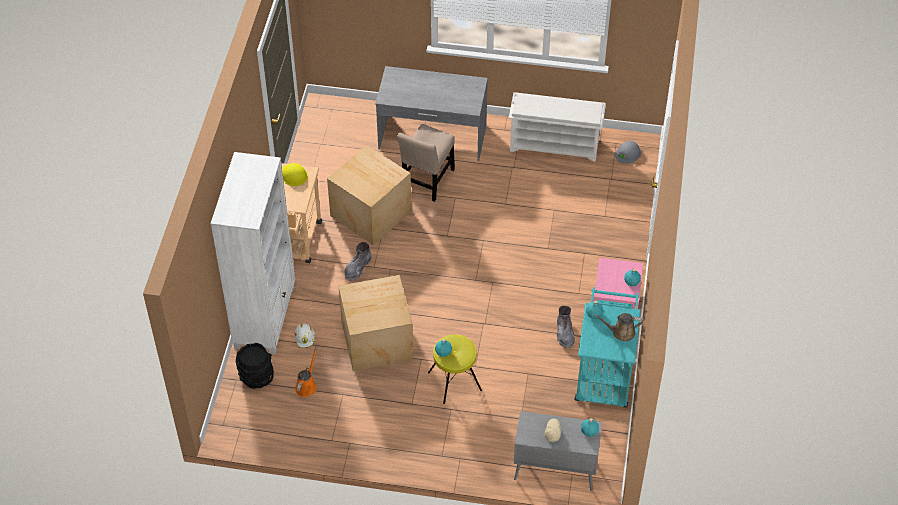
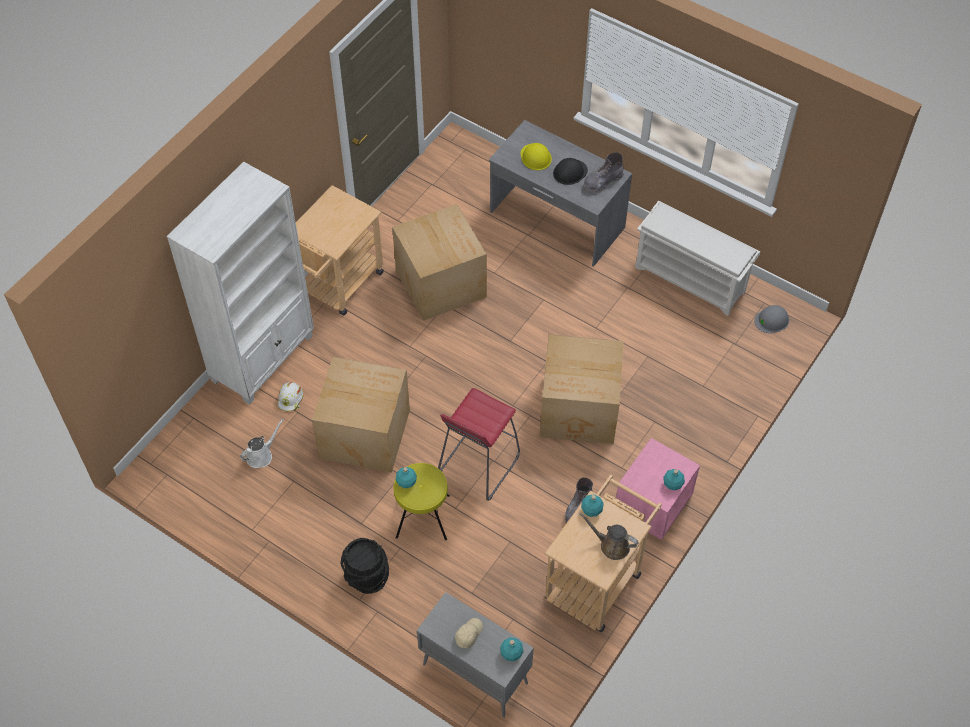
camera: 25 degrees right, 5 degrees up
(256, 377) = (215, 423): black bucket -> black bucket (366, 576)
(293, 175) = (348, 210): yellow hard hat -> yellow hard hat (536, 157)
(306, 386) = (261, 455): orange watering can -> white watering can
(357, 268) = (391, 341): grey boot -> grey boot (602, 181)
(427, 181) = (522, 269): beige chair -> none
(441, 92) = (570, 172): none -> black hard hat
(474, 330) = (478, 464): none -> red stool
(526, 265) = (580, 410): none -> cardboard box
(604, 374) = (597, 579): turquoise cart -> beige cart

